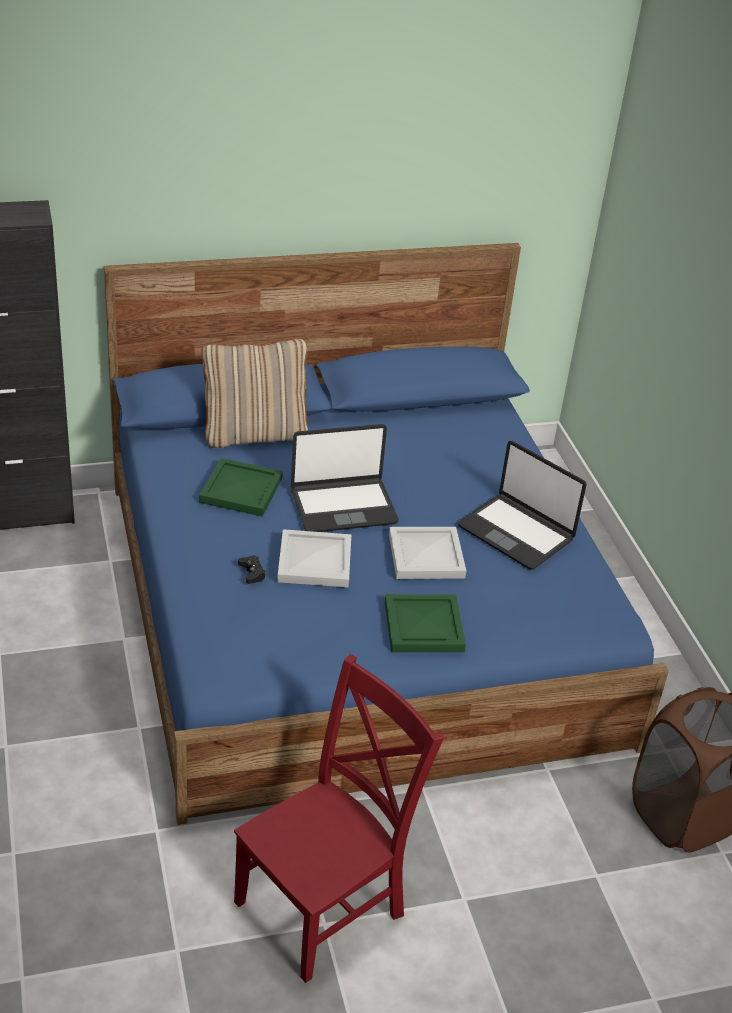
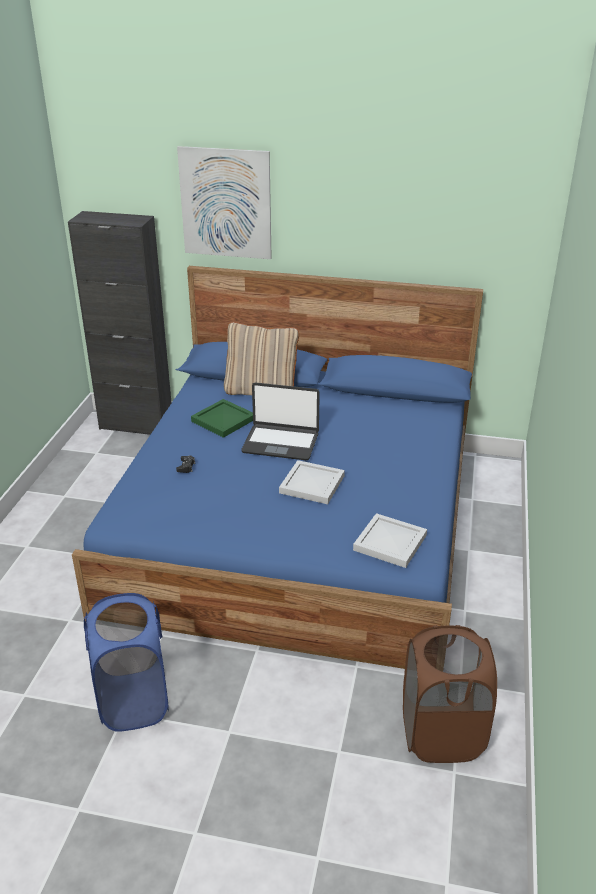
camera: 30 degrees right, 5 degrees down
(162, 169) = (226, 203): none -> picture
(313, 562) = (229, 469): white tray -> white tray (389, 543)
(325, 905) = (134, 701): red chair -> blue laundry basket
(422, 627) = (271, 526): green tray -> none
(516, 532) = (391, 485): laptop -> none

